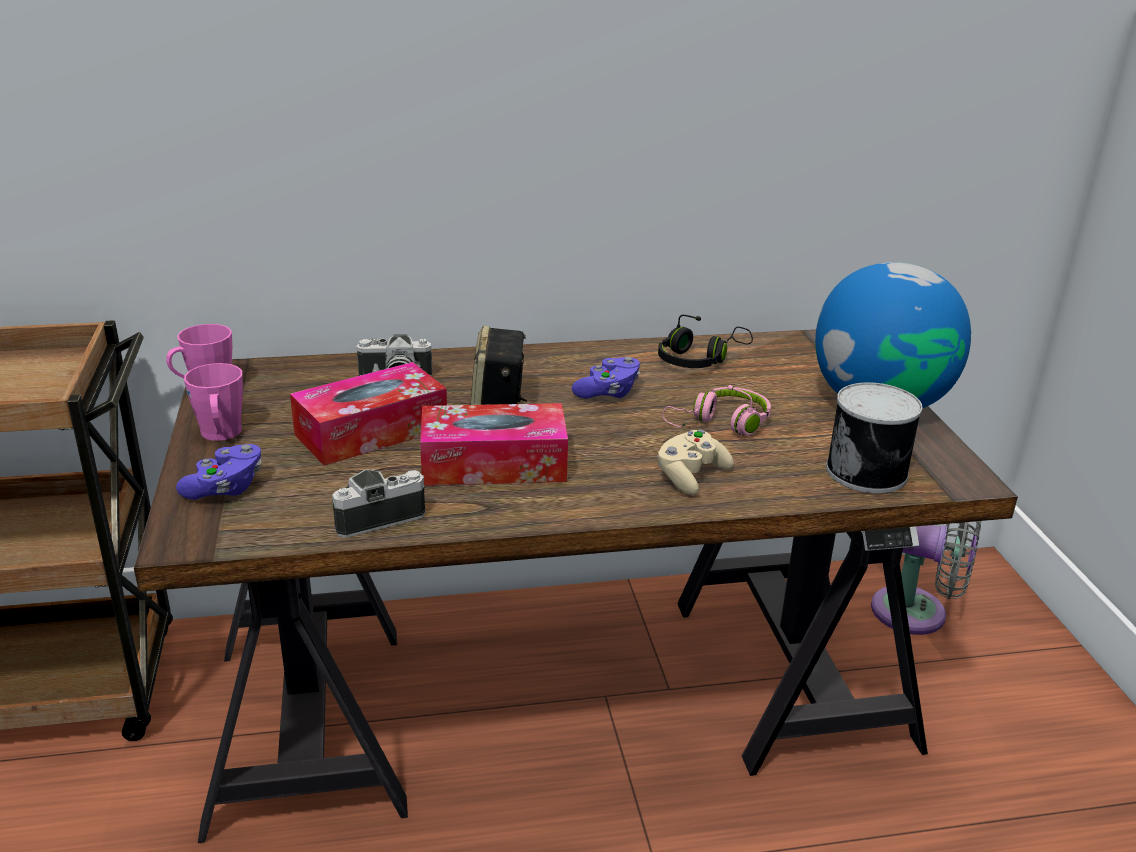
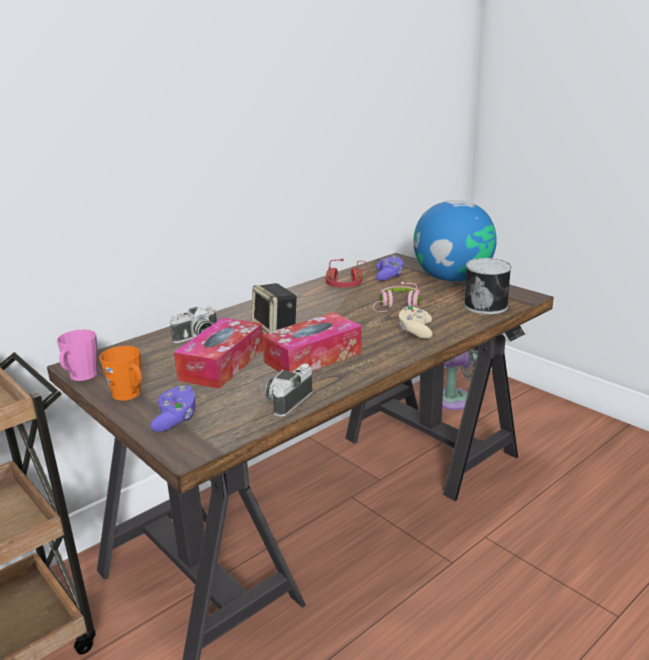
camera: 30 degrees left, 5 degrees down
(221, 435) = (129, 395): pink mug -> orange mug
(608, 392) = (323, 309): purple game controller -> purple game controller (389, 276)
(699, 359) = (347, 283): black headphones -> red headphones

